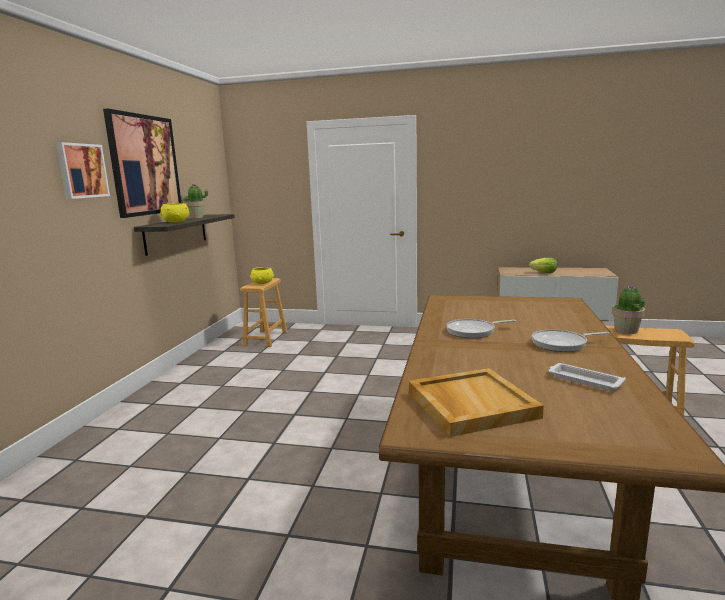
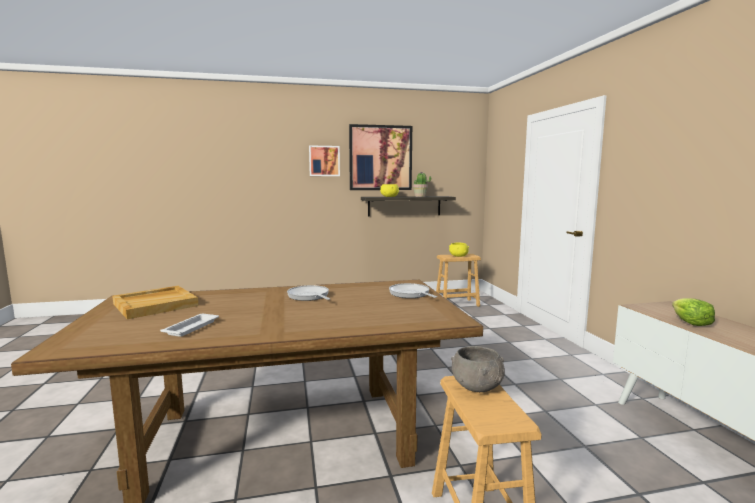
camera: 65 degrees right, 5 degrees down
(562, 344) = (284, 320): frying pan -> frying pan (410, 294)
(626, 330) = (477, 386): potted plant -> grey bowl

